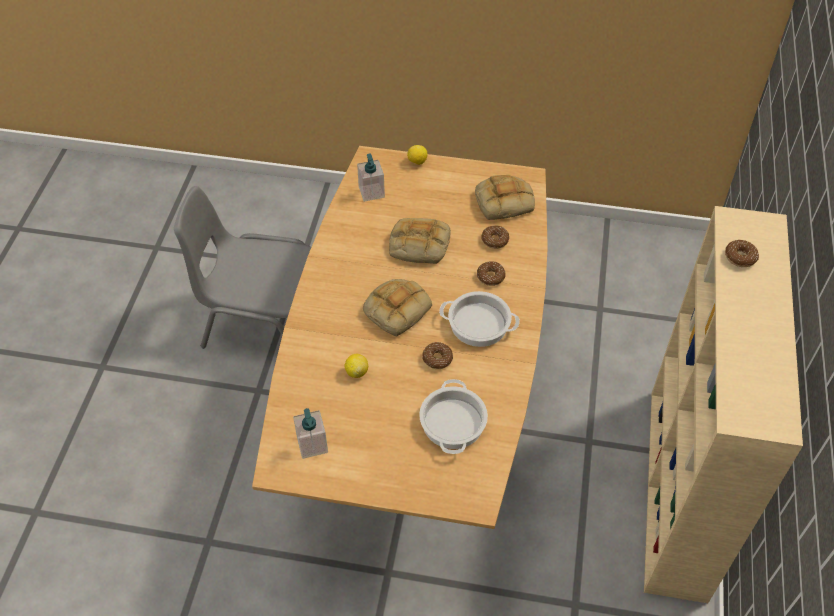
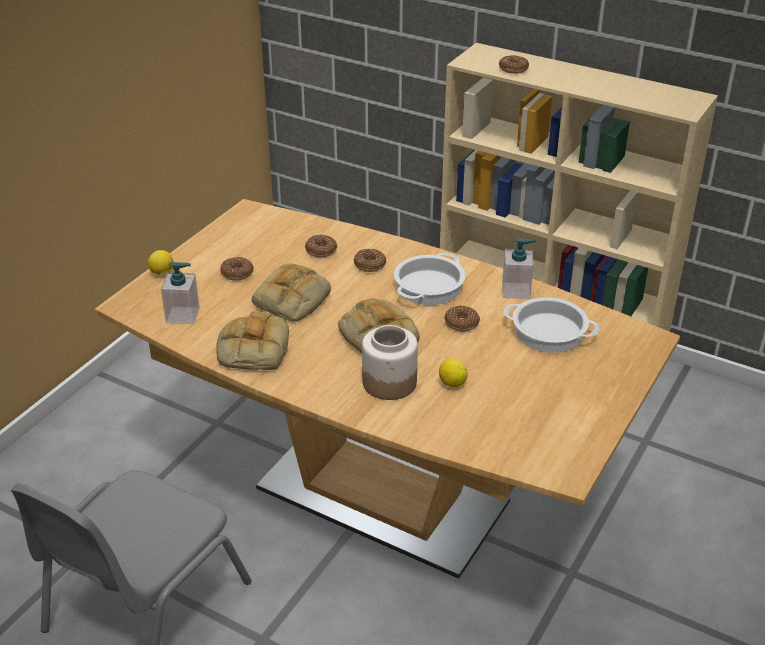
camera: 70 degrees left, 15 degrees down
(312, 445) = (541, 438): soap dispenser -> soap dispenser (516, 290)
(342, 333) = (390, 382): none -> jar
(437, 202) = (237, 273): none -> donut
(504, 201) = (270, 232): bread -> bread (252, 348)

